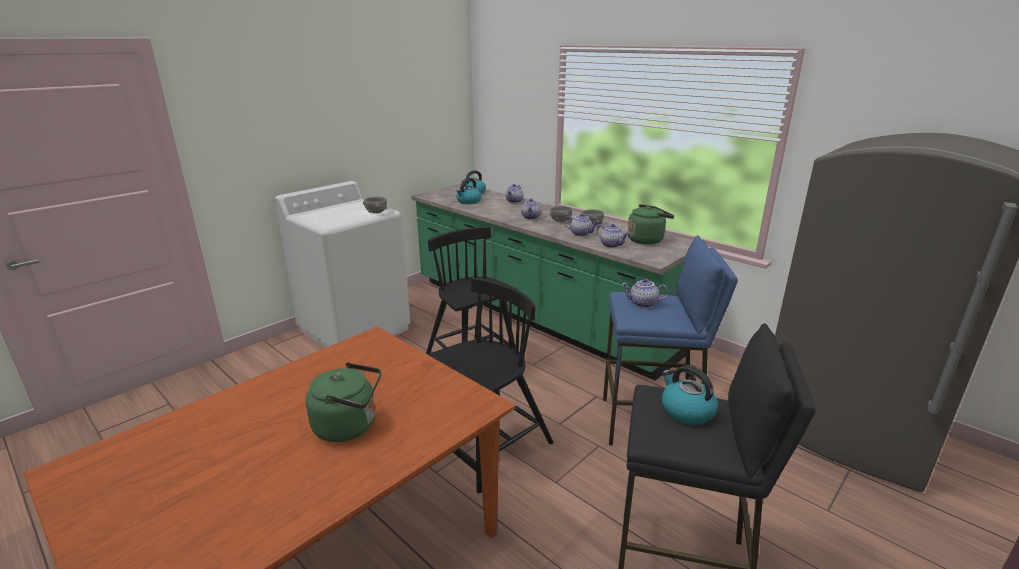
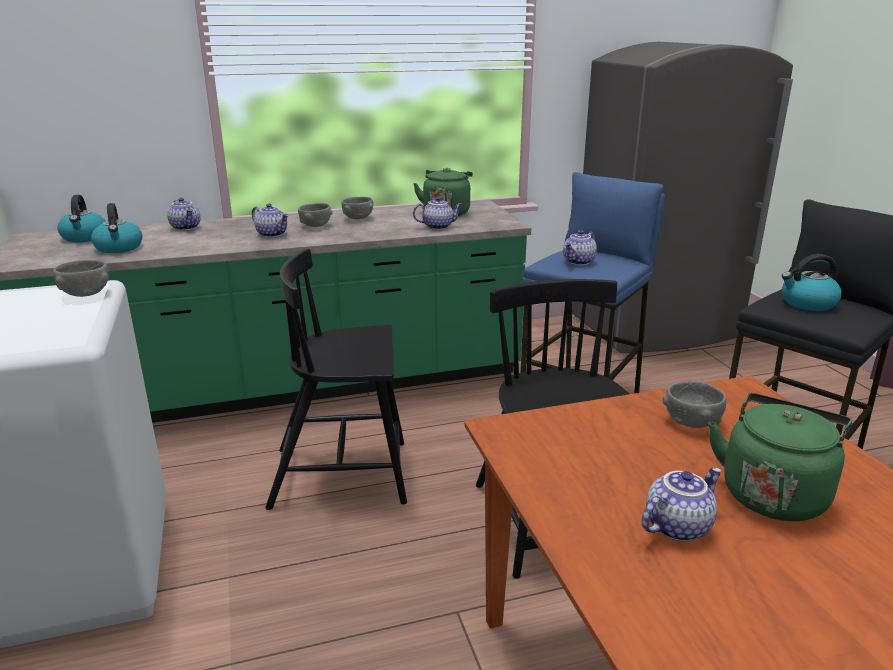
camera: 60 degrees left, 0 degrees up
(420, 389) = (692, 422): none -> grey bowl
(581, 233) = (379, 228): teapot -> teapot (676, 525)

